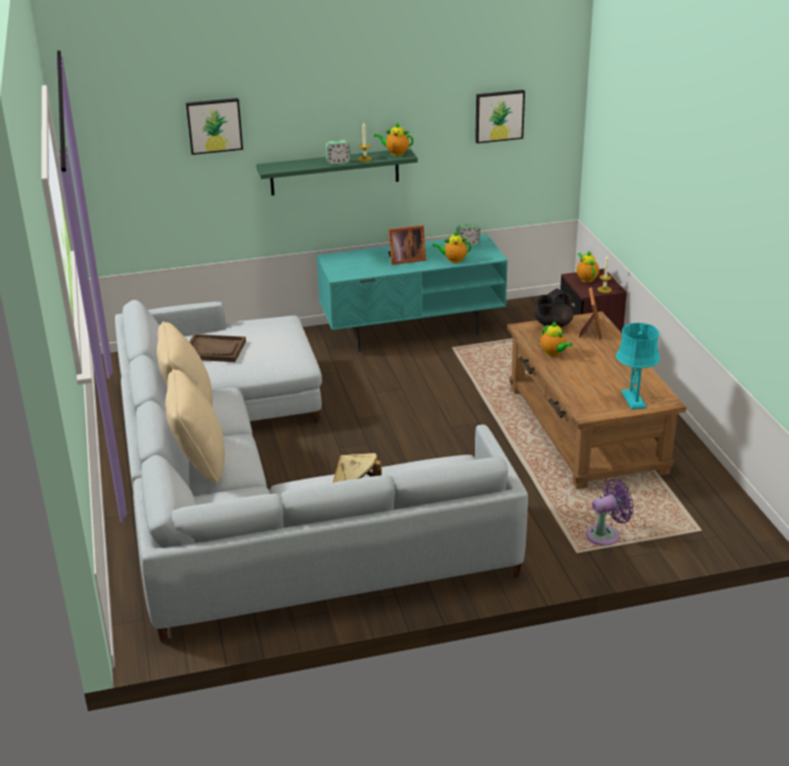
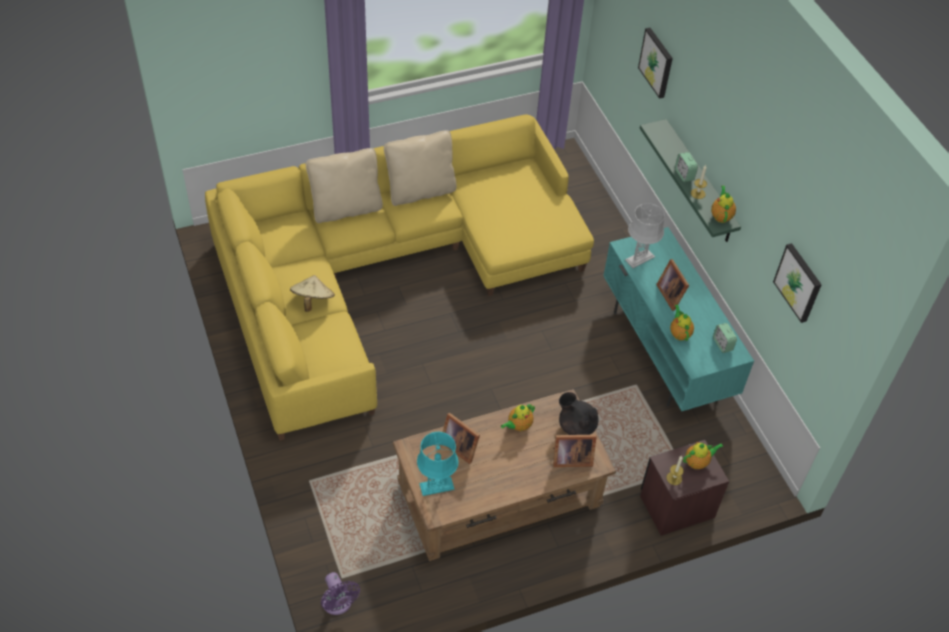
camera: 80 degrees right, 20 degrees up
(214, 350) = (510, 191): brown tray -> none
(261, 490) = (386, 271): grey sofa -> yellow sofa
(355, 270) = (640, 258): none -> grey table lamp
(581, 385) = (459, 446): none -> picture frame
(606, 535) = (334, 503): purple fan -> purple fan (338, 604)

